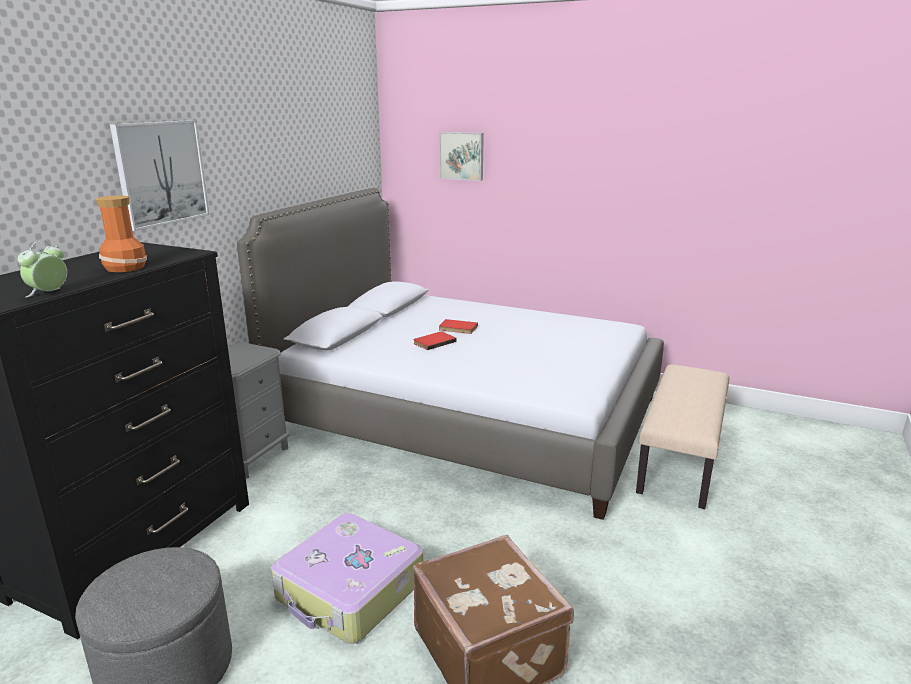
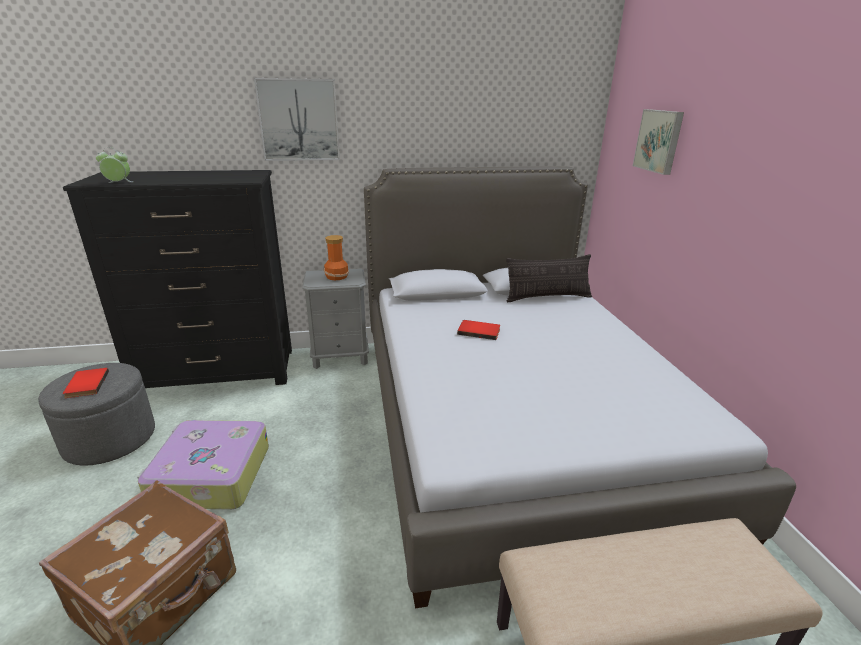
camera: 55 degrees right, 5 degrees up
(124, 268) = (193, 180): vase -> vase (336, 276)
(416, 307) = (547, 297): none -> pillow
(457, 328) = (529, 330): red book -> red book (85, 384)

